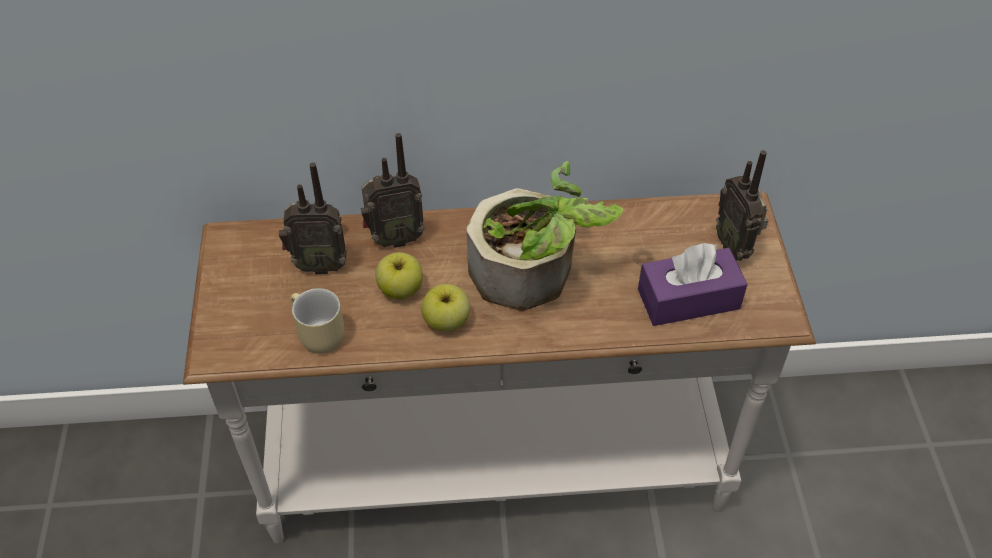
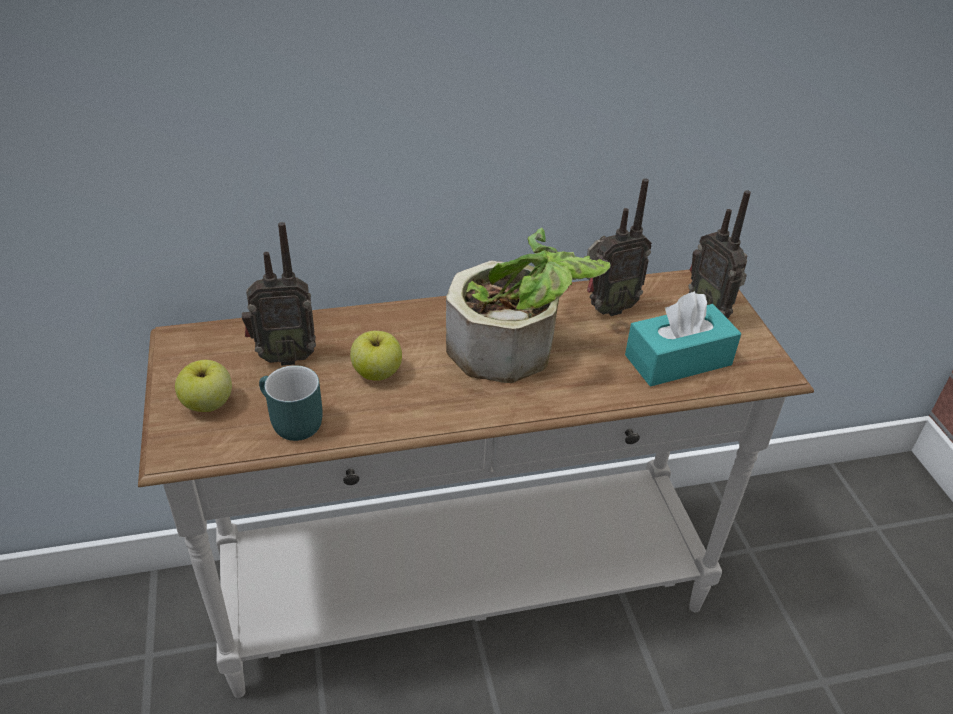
camera: 10 degrees left, 10 degrees down
(315, 335) = (288, 423): beige mug -> turquoise mug
(394, 238) = (362, 328): radio -> radio (607, 308)
(446, 322) = (432, 399): apple -> apple (208, 404)
(688, 299) = (678, 360): purple tissue box -> turquoise tissue box

